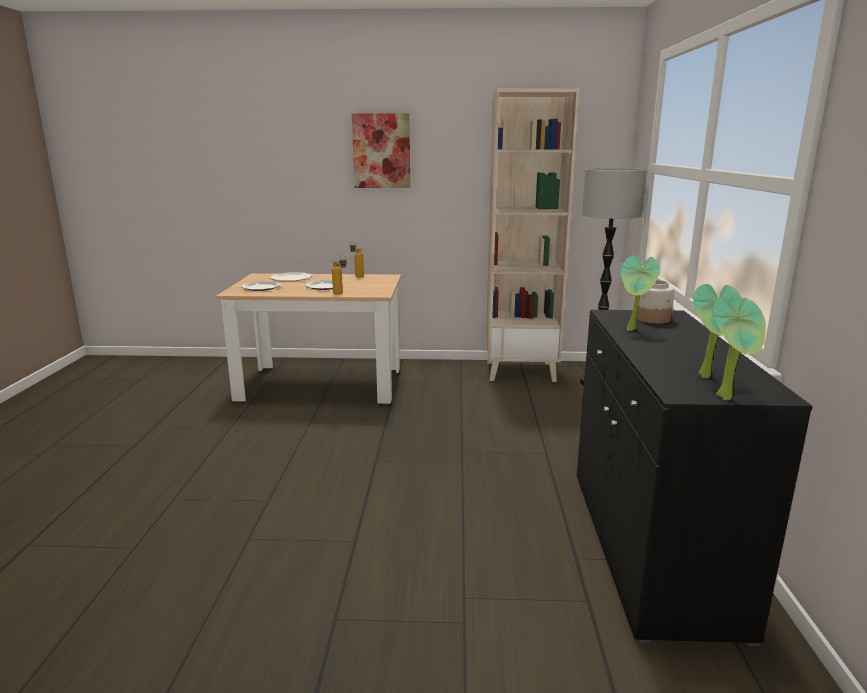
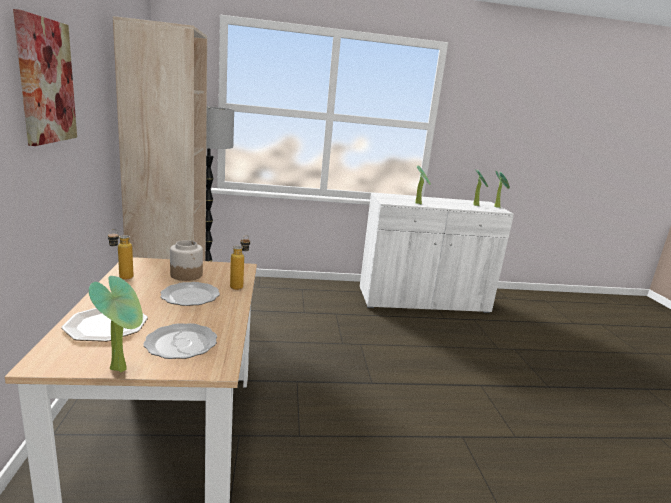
camera: 100 degrees left, 0 degrees up
(244, 282) = (122, 367): none -> potted plant
(649, 546) = (423, 301): black cabinet -> white cabinet
(652, 319) = (394, 198): jar -> jar (186, 275)

